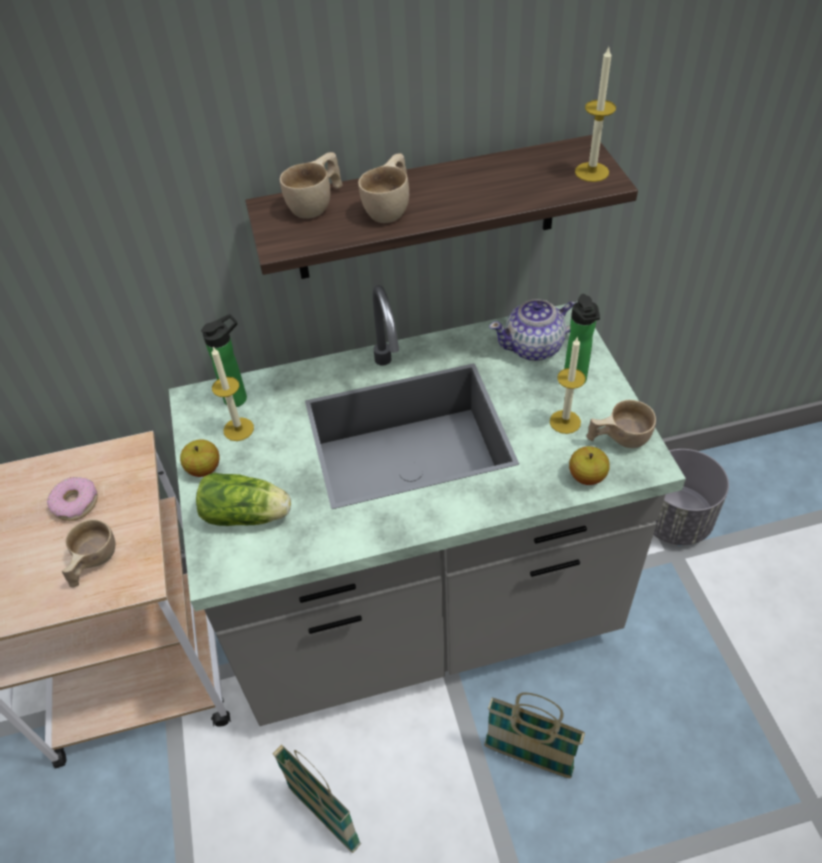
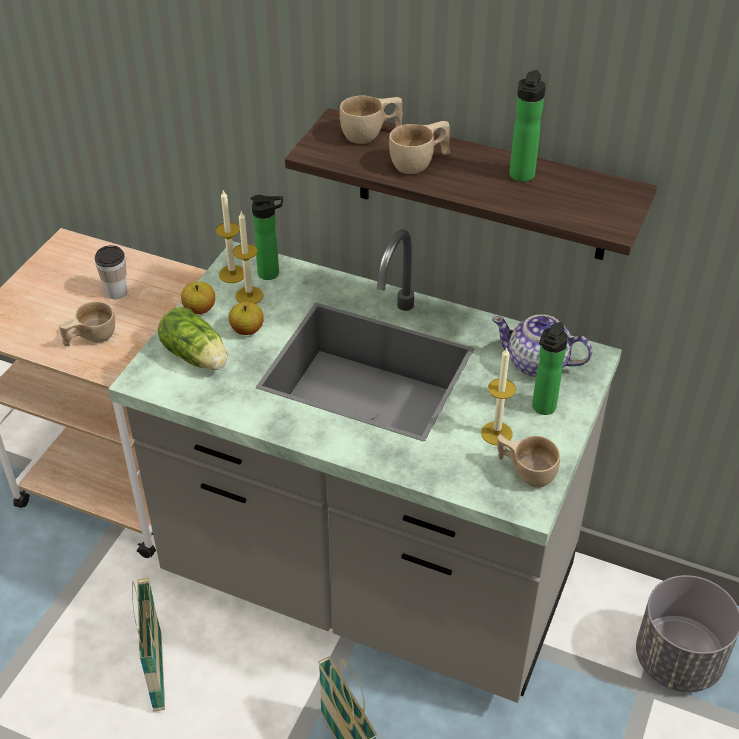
camera: 35 degrees right, 5 degrees down
(76, 503) = (116, 292): donut -> cup
(488, 177) = (521, 177): none -> bottle
(587, 476) = (467, 482): apple -> apple (247, 330)
(591, 172) = (610, 213): candle -> candle (232, 274)

